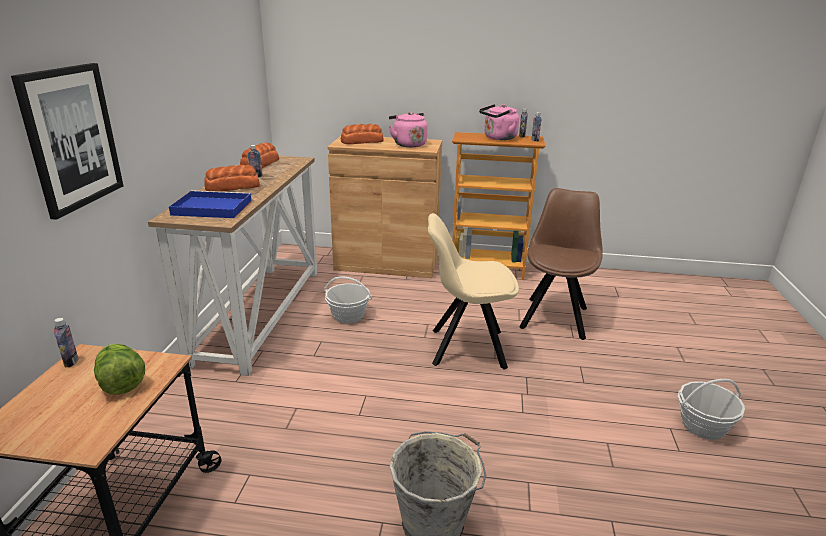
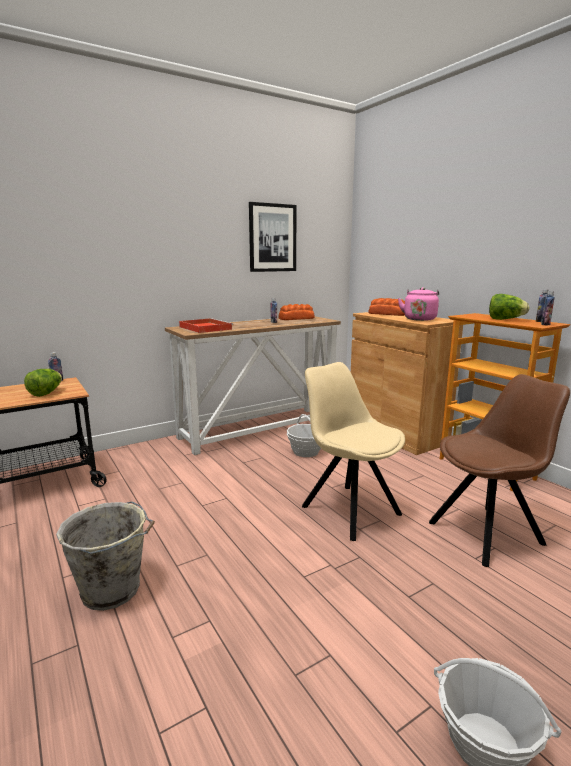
camera: 50 degrees right, 10 degrees down
(71, 138) = (113, 262): picture -> picture (272, 238)
(210, 208) = (204, 328): blue tray -> red tray
(232, 187) = (245, 323): bread -> none
(498, 138) = (505, 319): pink kettle -> lettuce

